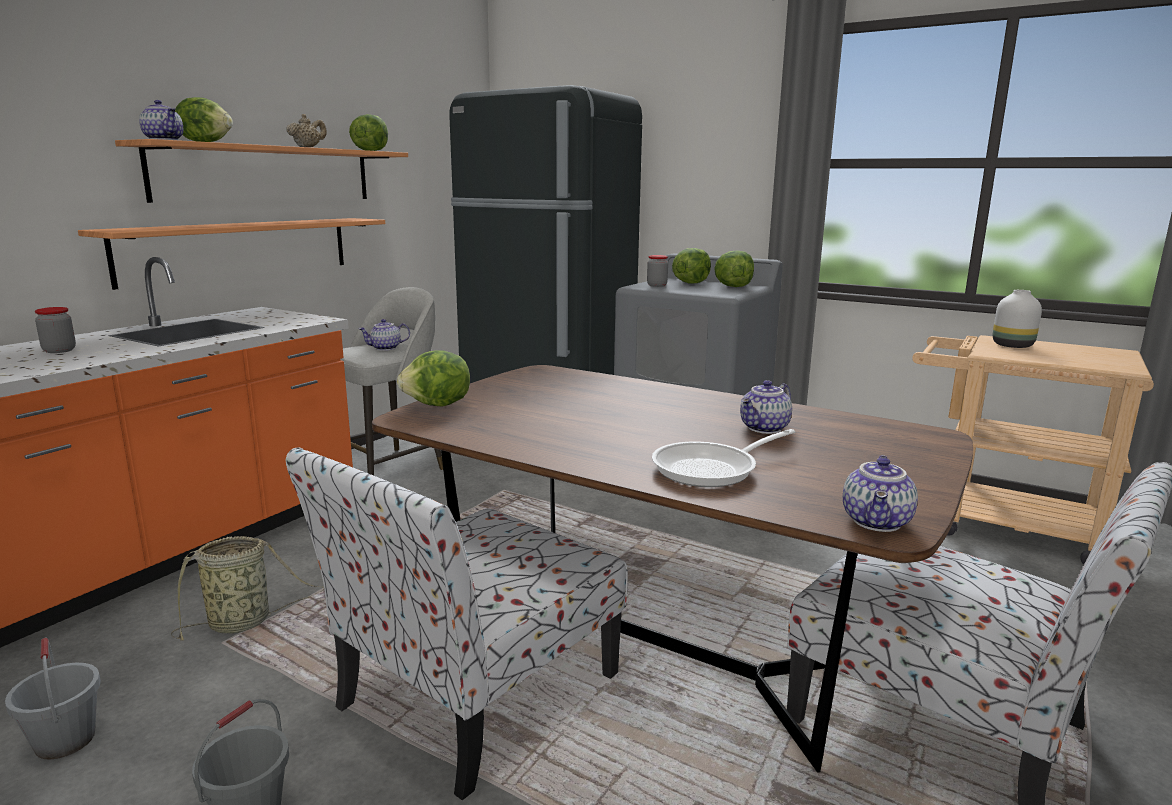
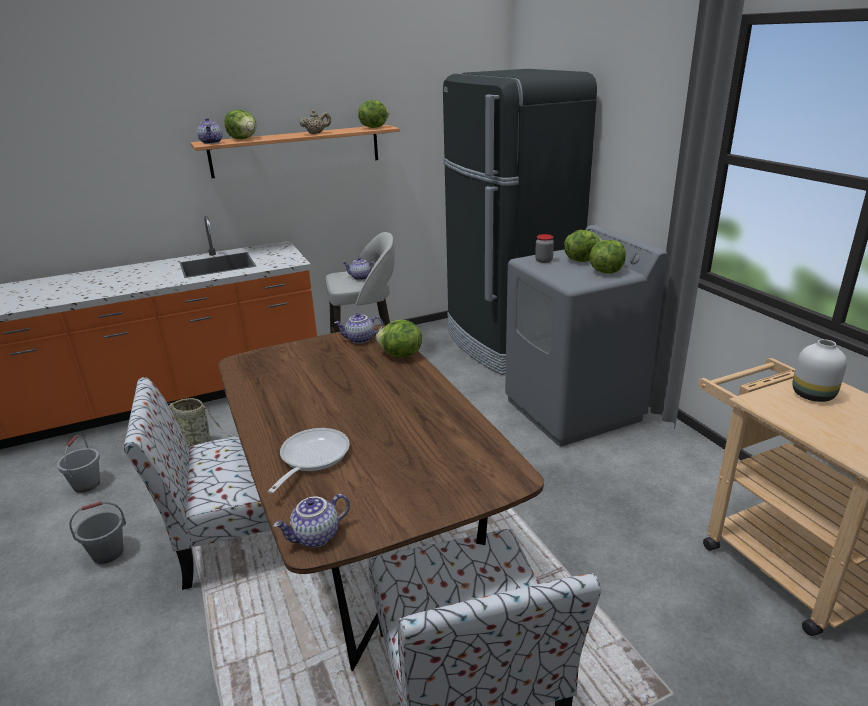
camera: 35 degrees right, 10 degrees up
(59, 350) = (142, 274): jar -> none
(240, 249) = (275, 203): shelf -> none
(438, 405) = (269, 354): lettuce -> lettuce (400, 355)
(712, 469) = (311, 458): frying pan -> frying pan turned 105 degrees clockwise
(765, 429) = (409, 432): teapot -> teapot (360, 339)

